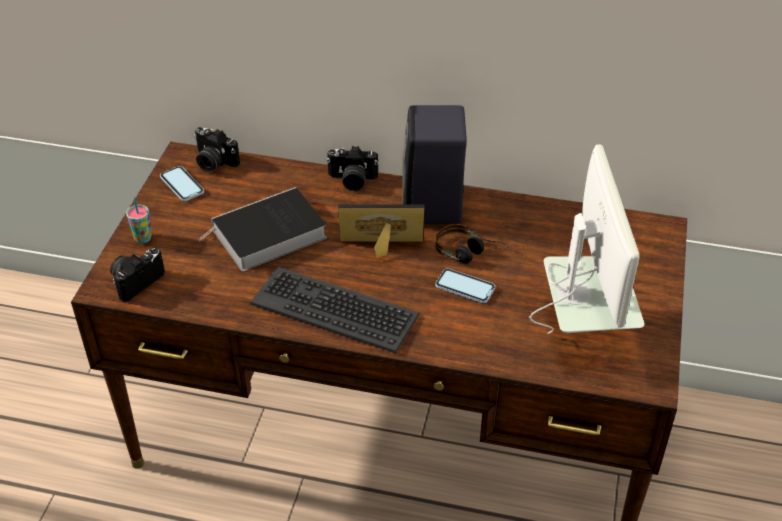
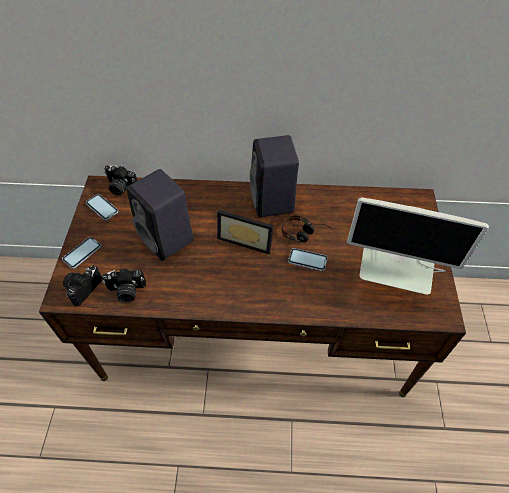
camera: 10 degrees left, 10 degrees up
(143, 238) = (82, 253): cup -> phone
(267, 236) = (168, 239): book -> black speaker
(335, 309) = (225, 290): keyboard -> none
(352, 180) = (216, 189): camera -> camera (126, 291)
(381, 249) = (246, 239): picture frame -> picture frame turned 150 degrees counterclockwise
(581, 330) = (390, 281): monitor -> monitor turned 120 degrees clockwise

